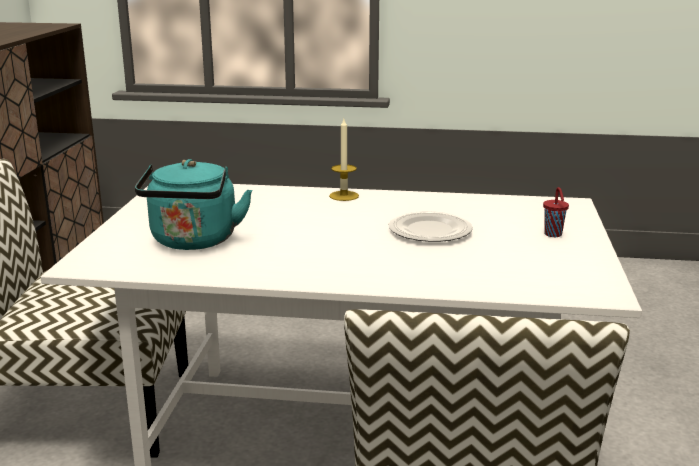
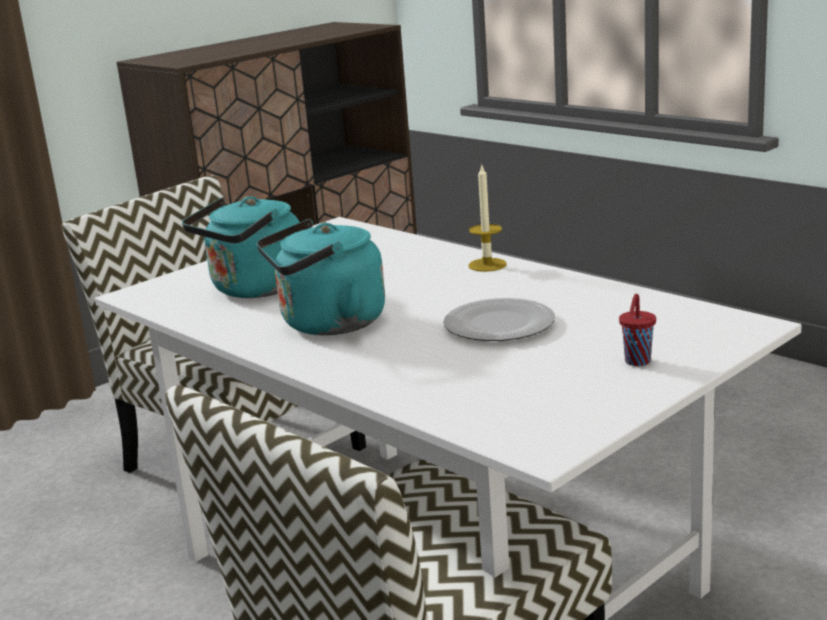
camera: 40 degrees right, 0 degrees up
(307, 254) = (327, 324): none -> turquoise kettle

